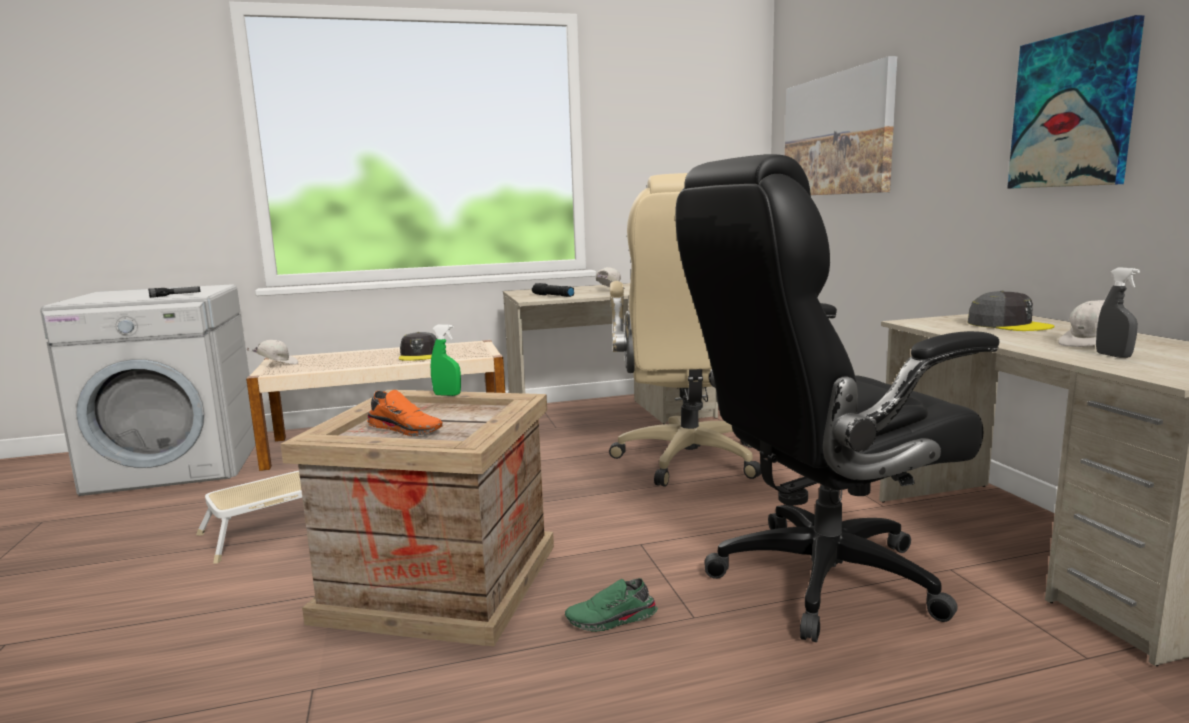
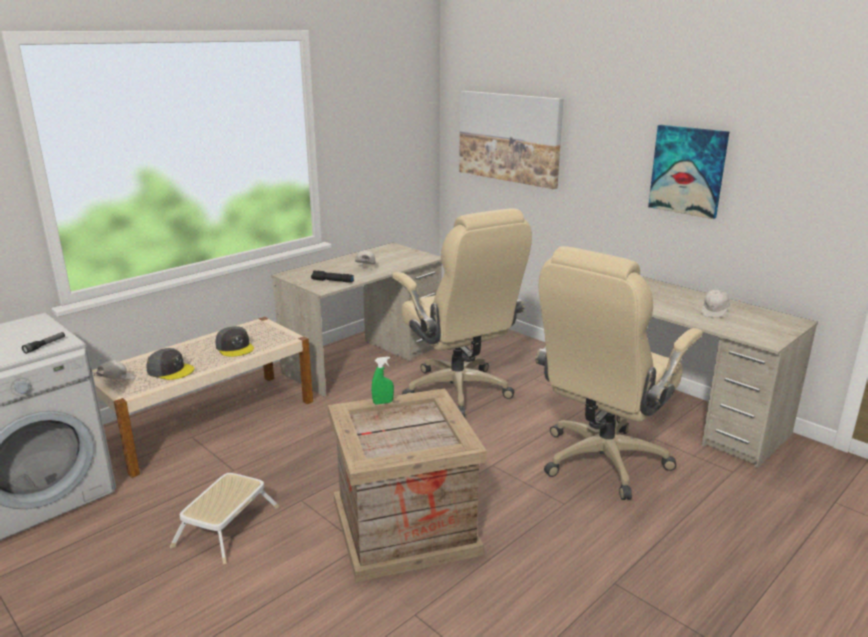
camera: 30 degrees left, 10 degrees up
(407, 429) = (400, 439): orange shoe -> none
(611, 620) = (526, 519): green shoe -> none
(820, 579) = (602, 461): black office chair -> beige office chair
(1008, 325) = (662, 295): grey cap -> grey cap (170, 370)
(1113, 355) = (732, 324): grey spray bottle -> none

